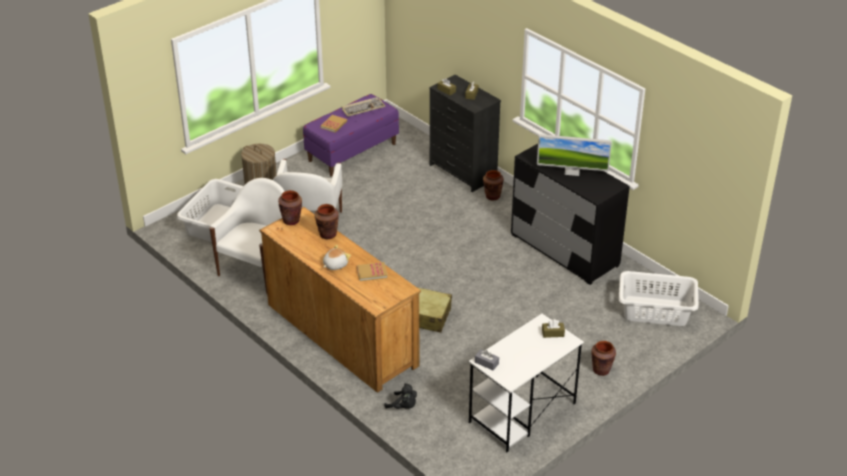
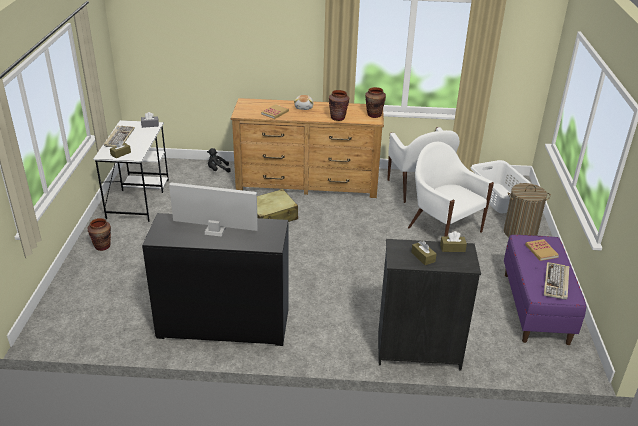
camera: 135 degrees right, 5 degrees down
(492, 196) = (354, 341): brown vase -> none
(535, 359) = (119, 138): none -> keyboard
(572, 171) = (215, 231): monitor -> monitor turned 45 degrees clockwise
(656, 311) = (86, 313): white laundry basket -> none

